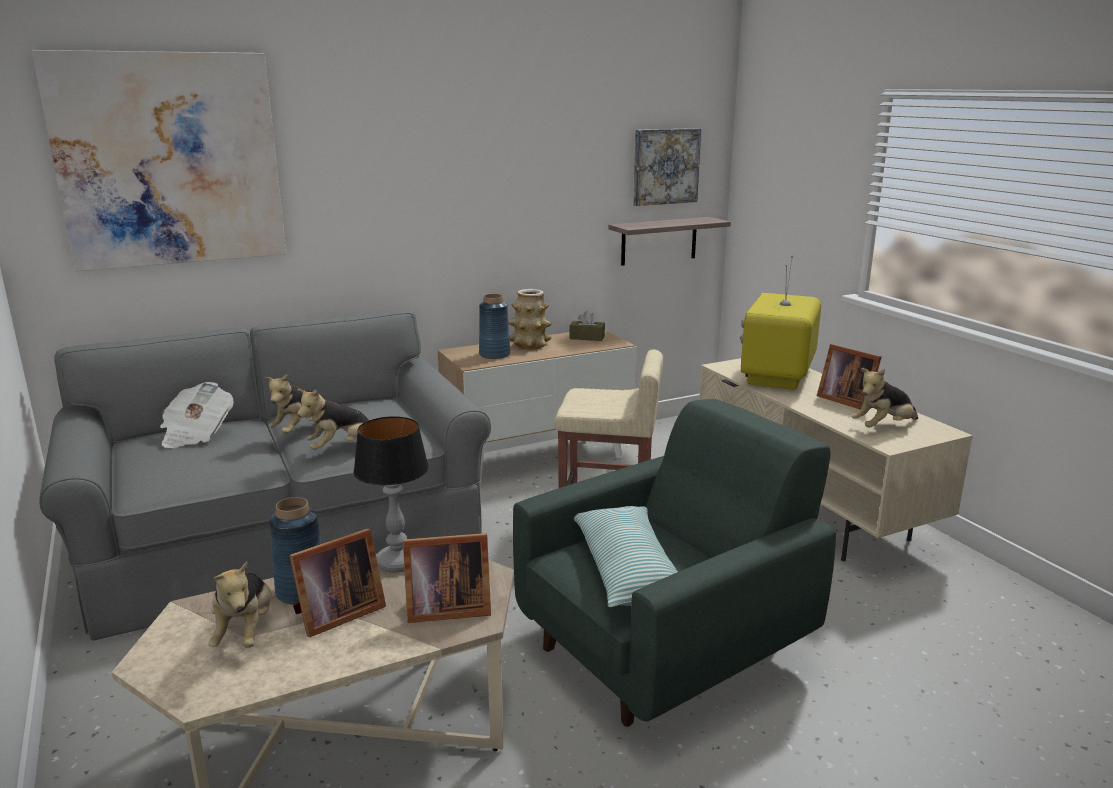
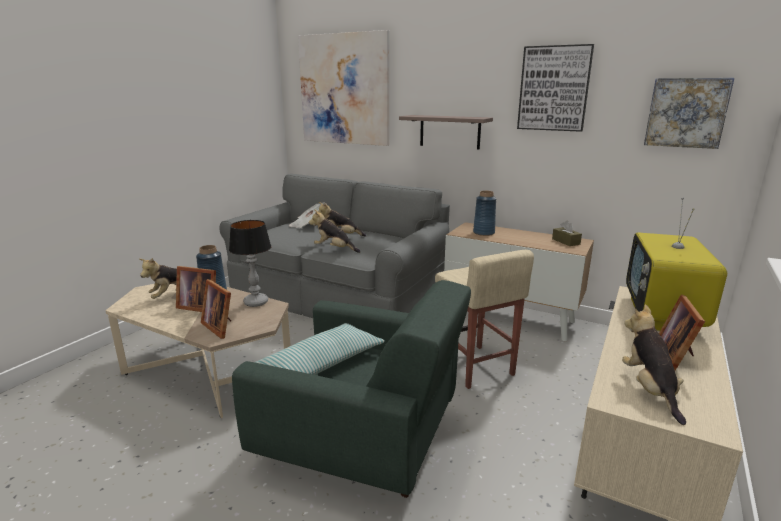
camera: 55 degrees right, 0 degrees up
(529, 345) = (517, 234): vase -> none
(533, 145) = (554, 88): none -> picture
(659, 241) = (669, 179): shelf -> shelf (449, 131)
(778, 377) = (662, 316): television -> television turned 60 degrees counterclockwise
(883, 427) = (649, 389): plush toy -> plush toy turned 60 degrees clockwise

